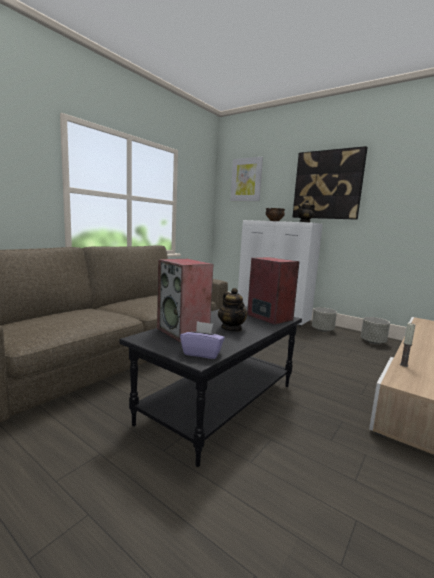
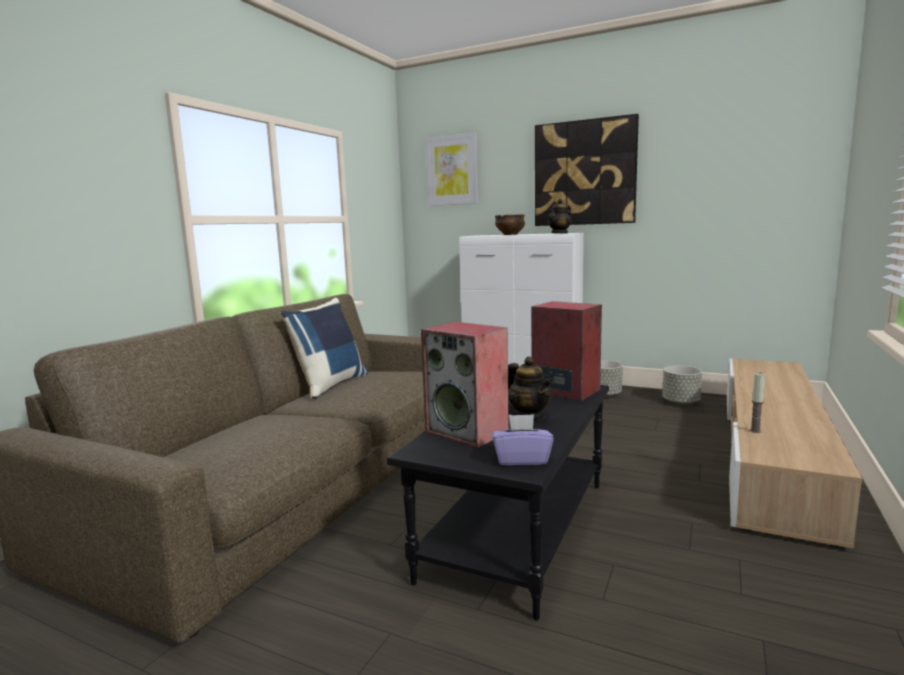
camera: 10 degrees left, 0 degrees up
(138, 297) = (330, 385): none -> blue pillow

